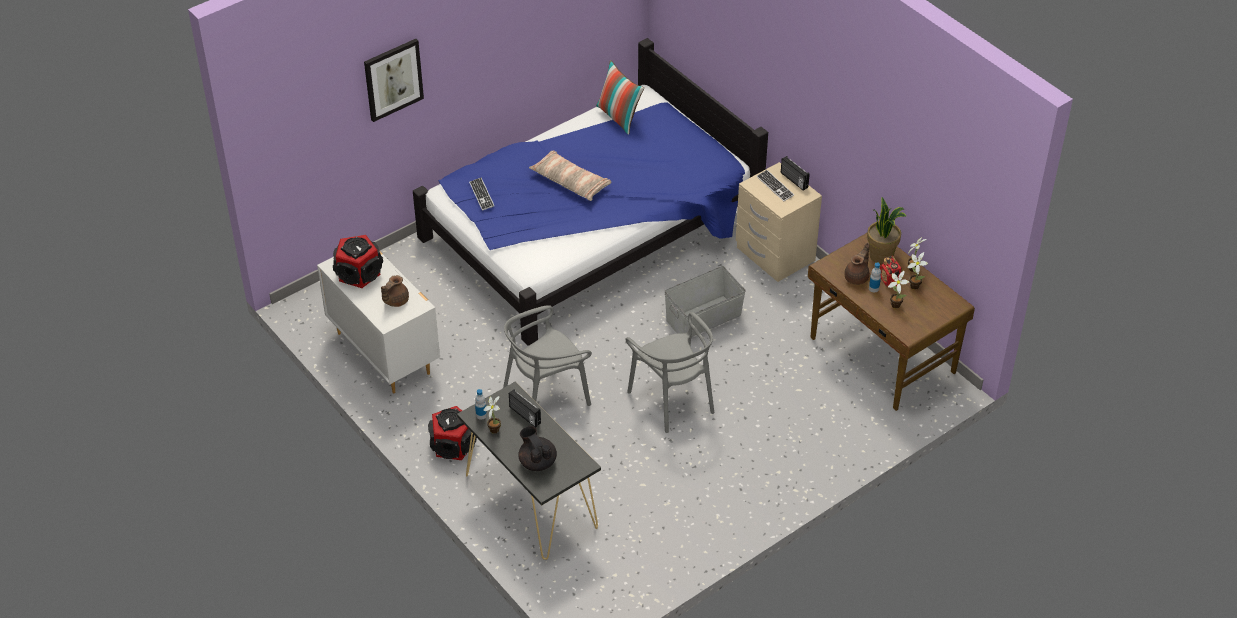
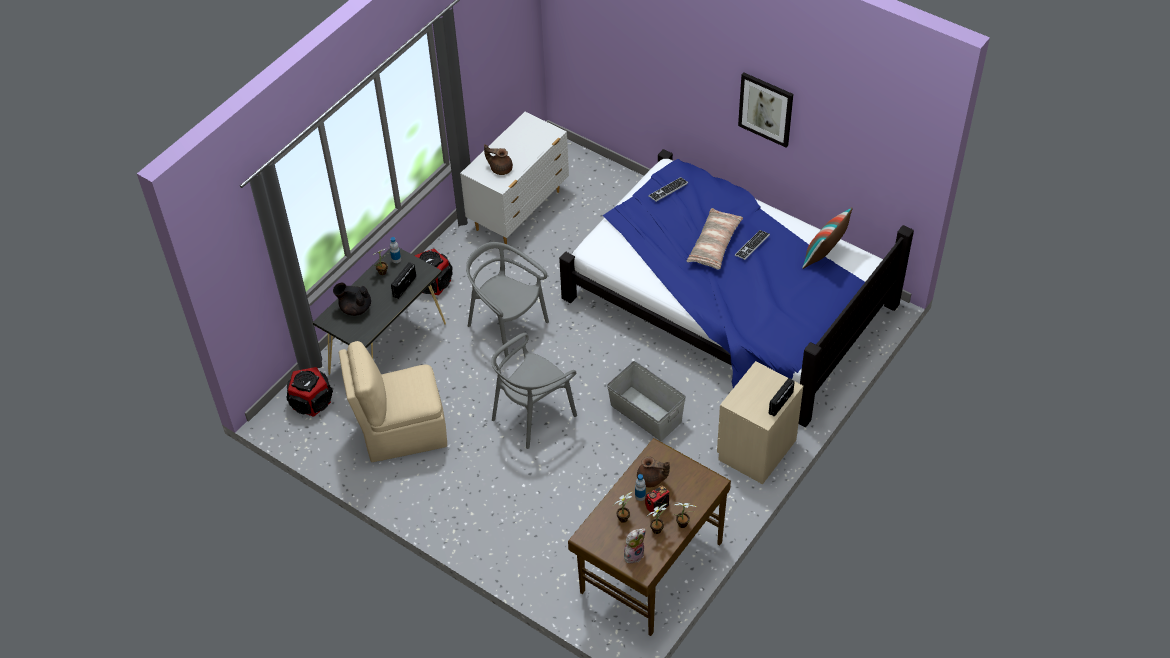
camera: 75 degrees right, 5 degrees up
(359, 273) = (524, 138): speaker -> speaker (312, 401)
(393, 79) = (665, 46): picture -> picture (766, 109)
(537, 462) = (355, 308): black teapot -> black teapot turned 120 degrees counterclockwise
(652, 509) = (401, 431): none -> beige chair
(775, 186) = (763, 390): keyboard -> keyboard (752, 245)
(881, 255) = (691, 494): potted plant -> none
(936, 307) = (633, 554): none -> plush toy

